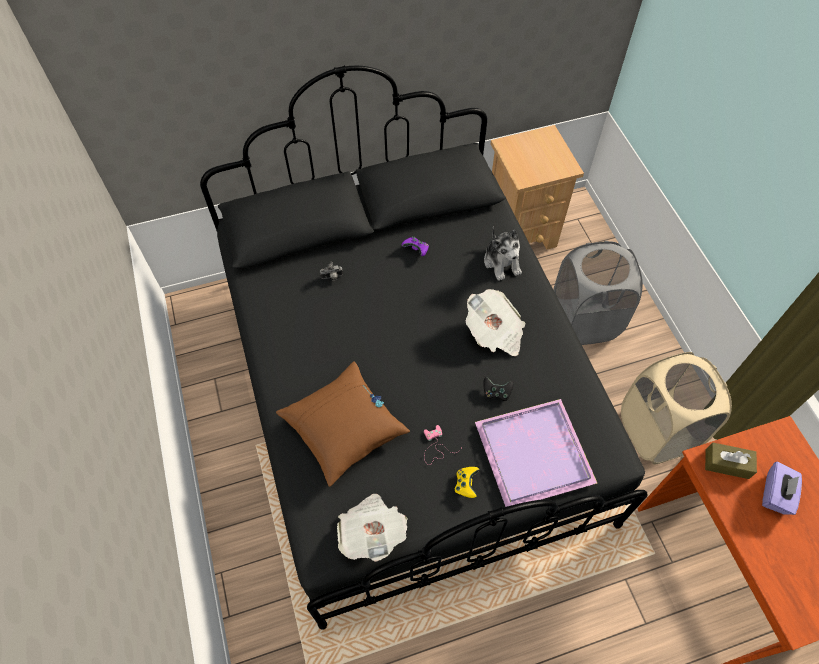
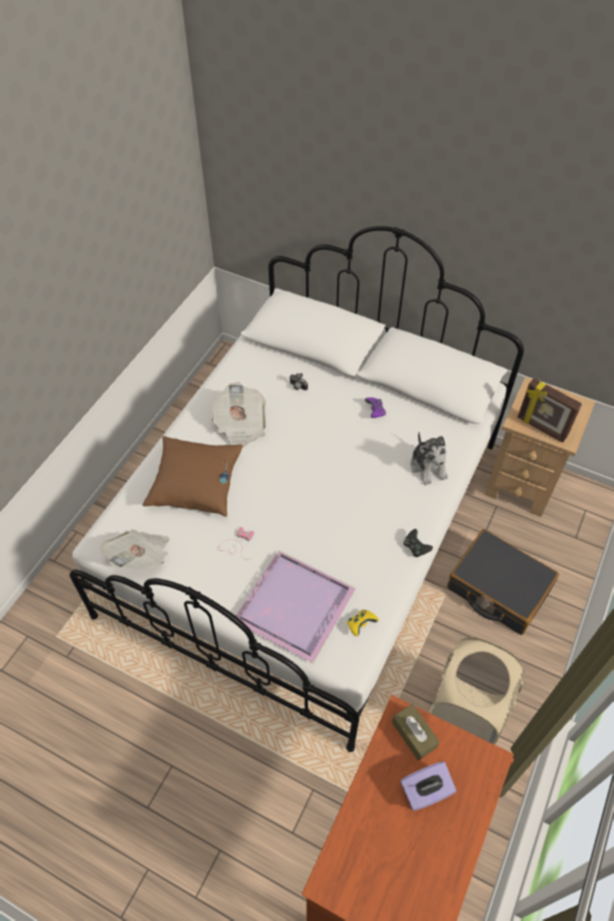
camera: 45 degrees right, 5 degrees down
(410, 391) = (307, 526): black bed -> white bed
(466, 484) = (228, 583): yellow game controller -> yellow game controller (361, 624)
(494, 333) = (364, 508): newspaper -> newspaper (240, 426)
(496, 392) = (317, 546): black game controller -> black game controller (415, 547)
(502, 262) = (428, 467): plush toy -> plush toy turned 45 degrees counterclockwise
(543, 171) = (541, 428): none -> picture frame
(584, 321) = (498, 588): grey laundry basket -> black suitcase

